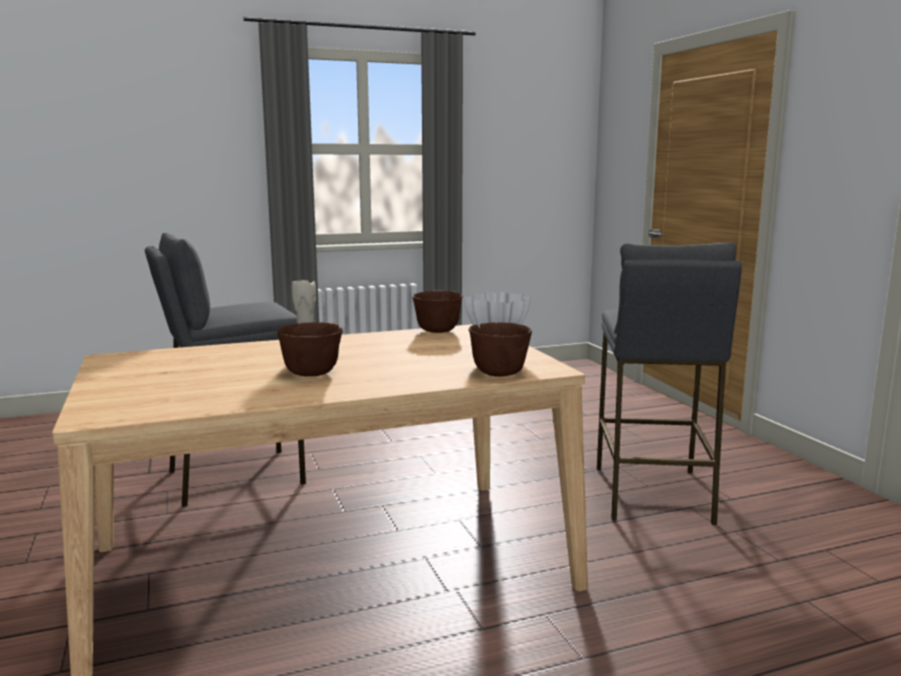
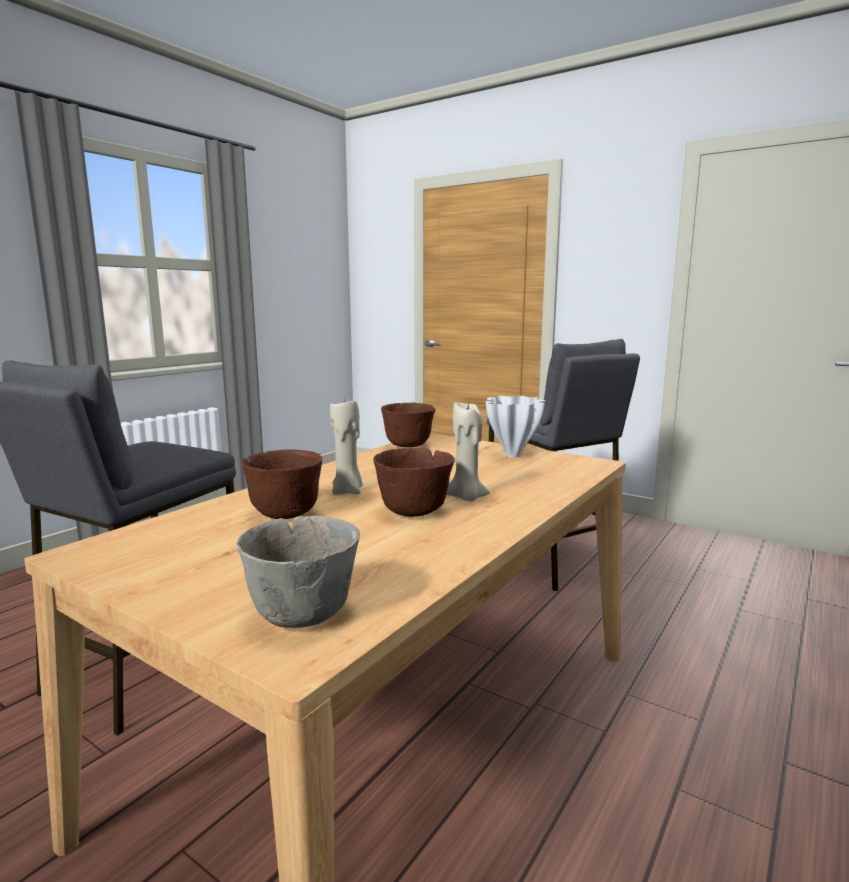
camera: 35 degrees left, 0 degrees up
(129, 405) = (302, 614): none -> grey bowl
(369, 373) = (466, 498): none -> beige candle
(498, 373) = (569, 474): brown bowl -> brown bowl (284, 514)

